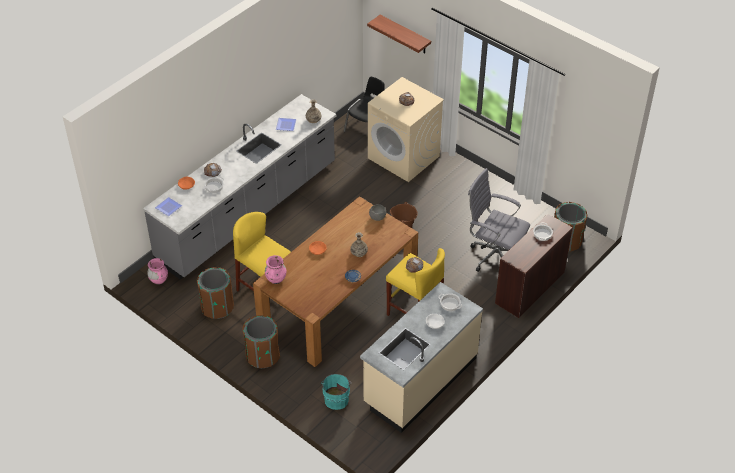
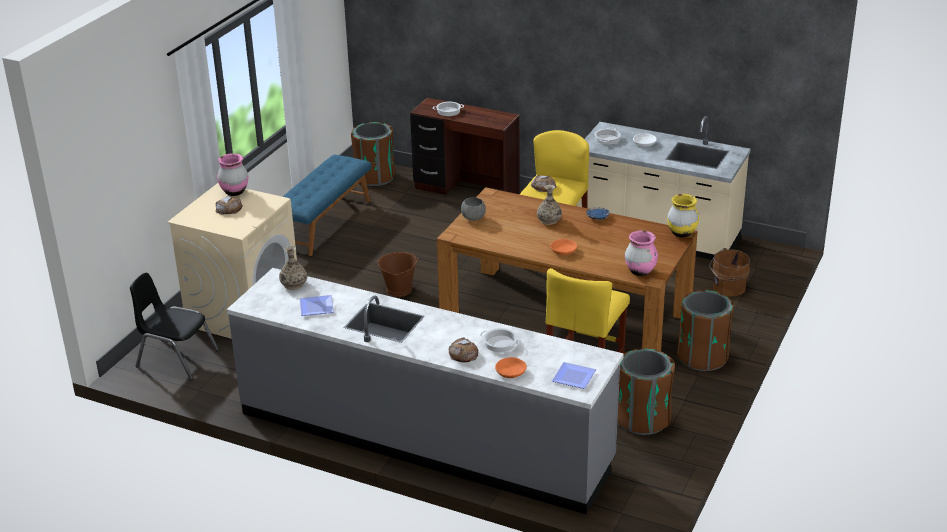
camera: 105 degrees left, 15 degrees down
(159, 280) = (625, 496): pink vase -> pink vase (234, 192)
(312, 314) = (681, 233): none -> yellow vase
(336, 398) = (727, 288): turquoise bucket -> brown bucket
(405, 35) = (130, 163): shelf -> none
(493, 255) = (422, 218): grey office chair -> none
(503, 205) = (324, 223): none -> blue bench

